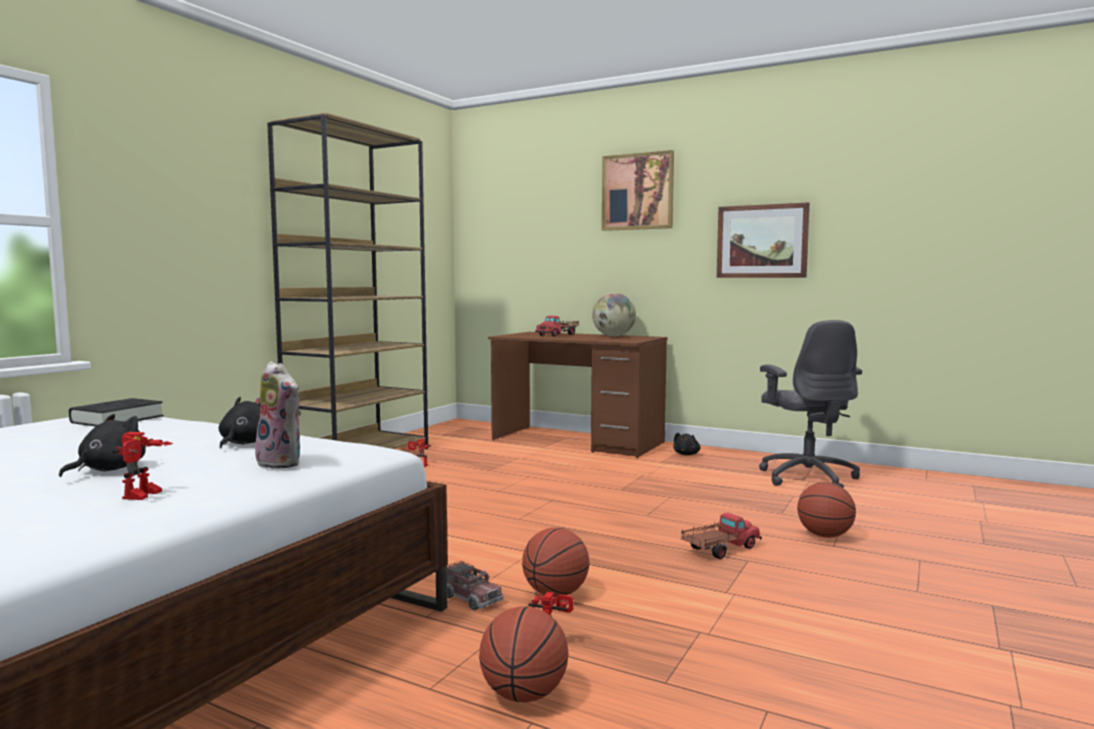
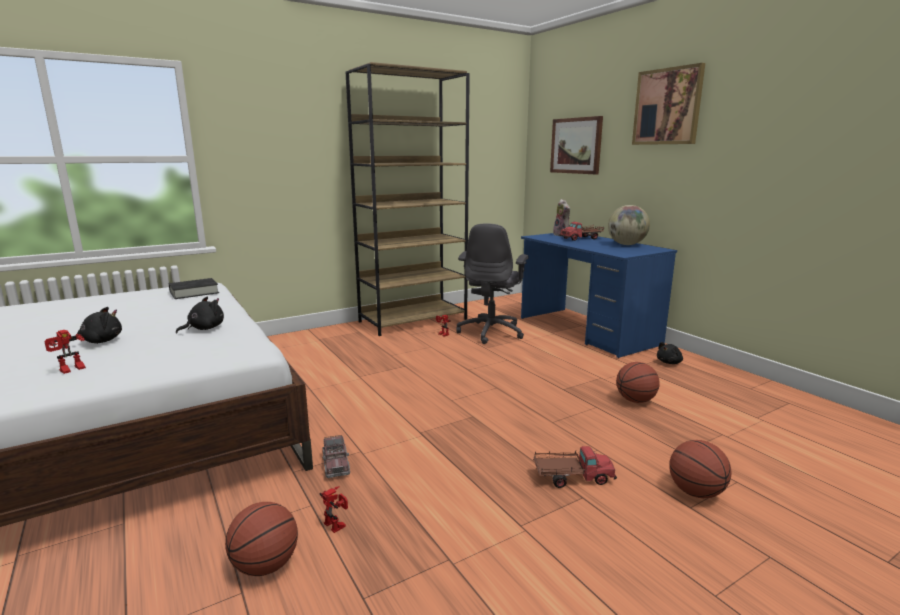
camera: 30 degrees right, 10 degrees up
(283, 463) = (180, 355): plush toy -> plush toy (562, 235)
(555, 593) = (392, 480): basketball -> basketball (635, 400)
(577, 441) = (587, 331): brown desk -> blue desk
(762, 241) = (783, 161): picture -> picture (576, 145)
(807, 477) = (765, 416): grey office chair -> grey office chair (491, 332)

